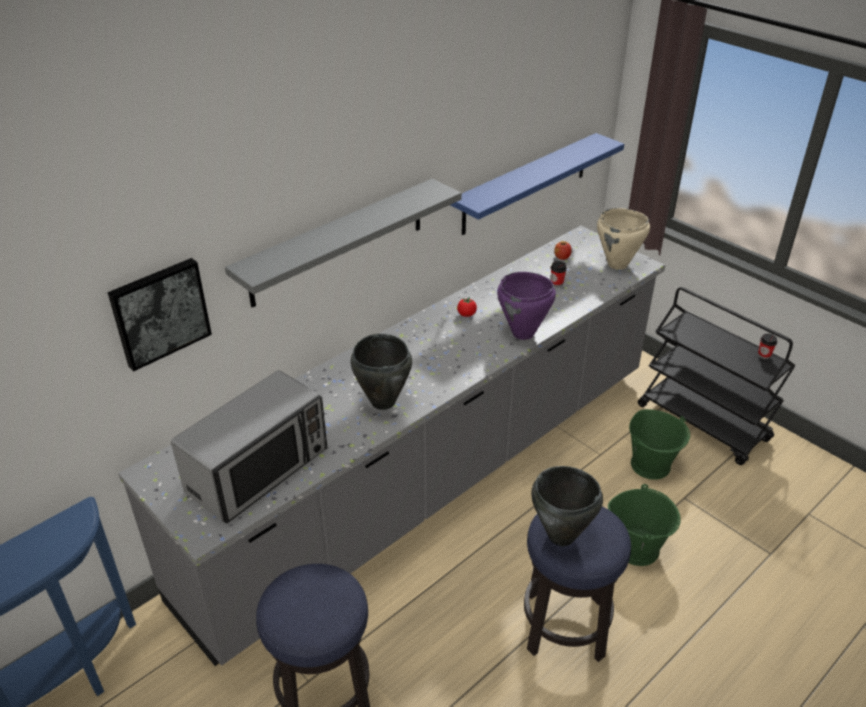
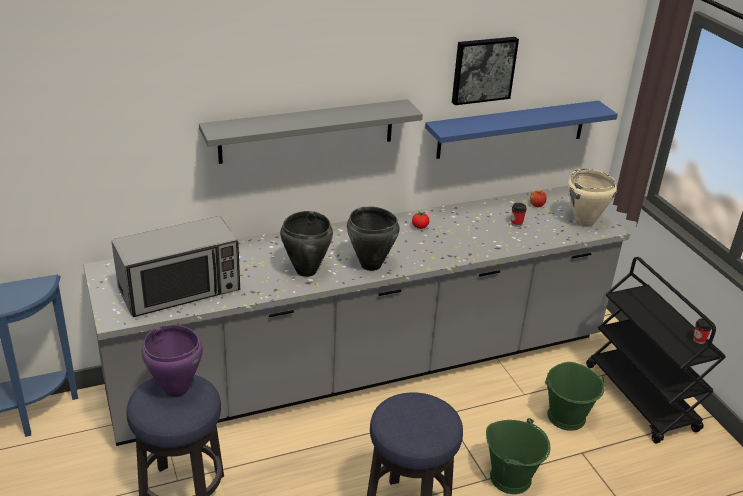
camera: 20 degrees right, 5 degrees down
(159, 312) = (138, 144): picture -> picture (483, 69)
(523, 333) = (458, 253): purple cooking pot -> purple cooking pot (176, 390)
(561, 536) = (399, 417): black cooking pot -> black cooking pot (370, 265)

